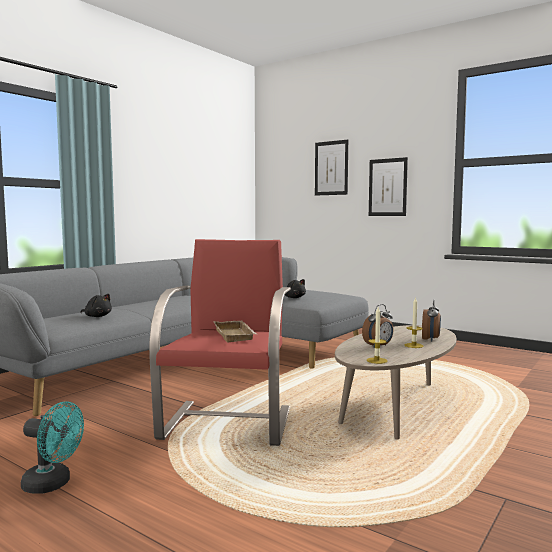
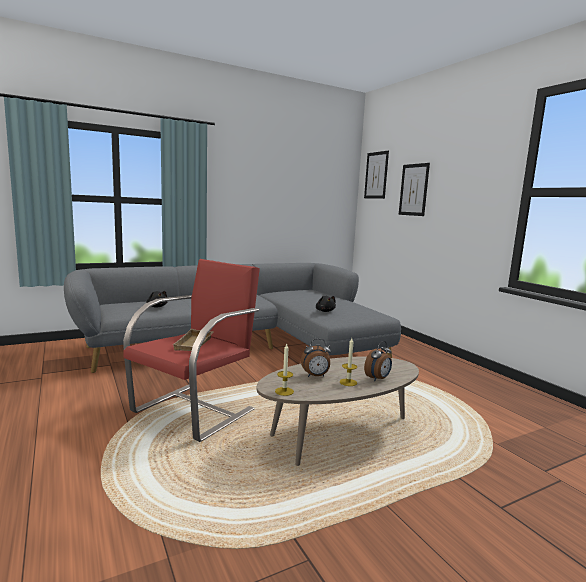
camera: 25 degrees right, 5 degrees up
(53, 484) = (36, 427): turquoise fan -> none
(387, 187) = (458, 212): picture -> picture (376, 175)

